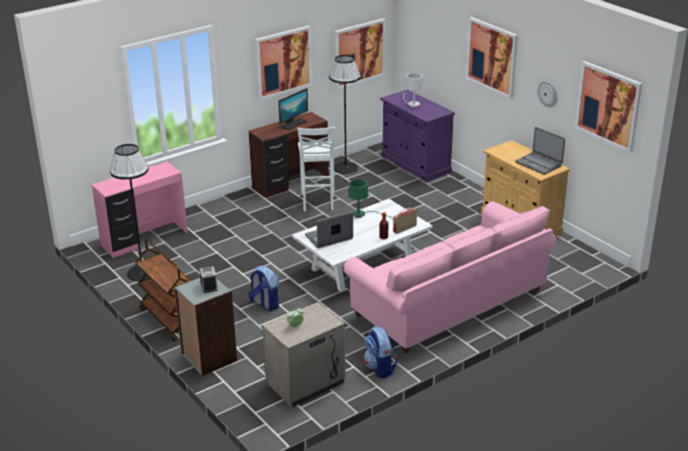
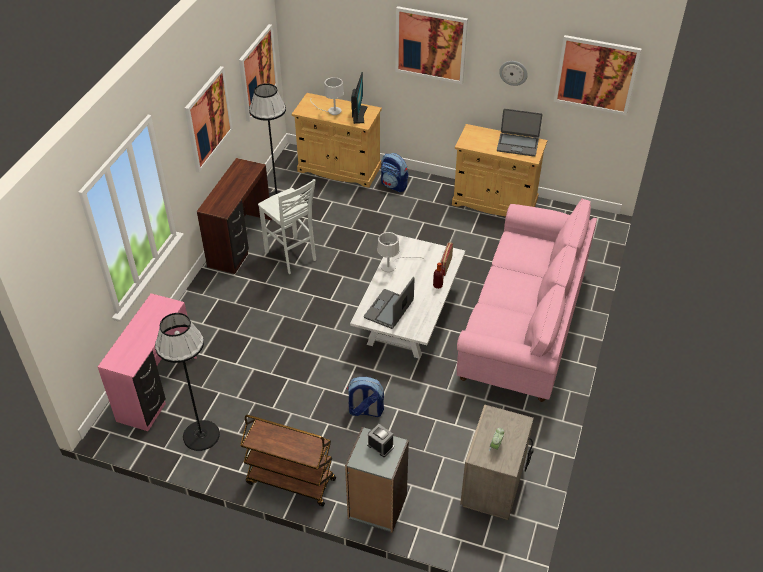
camera: 35 degrees left, 15 degrees up
(293, 124) = (235, 183): monitor -> monitor (359, 114)
(362, 215) = (392, 266): green table lamp -> white table lamp
(380, 368) = (537, 430): backpack -> backpack (394, 185)
(415, 164) = (339, 169): purple cabinet -> beige cabinet

